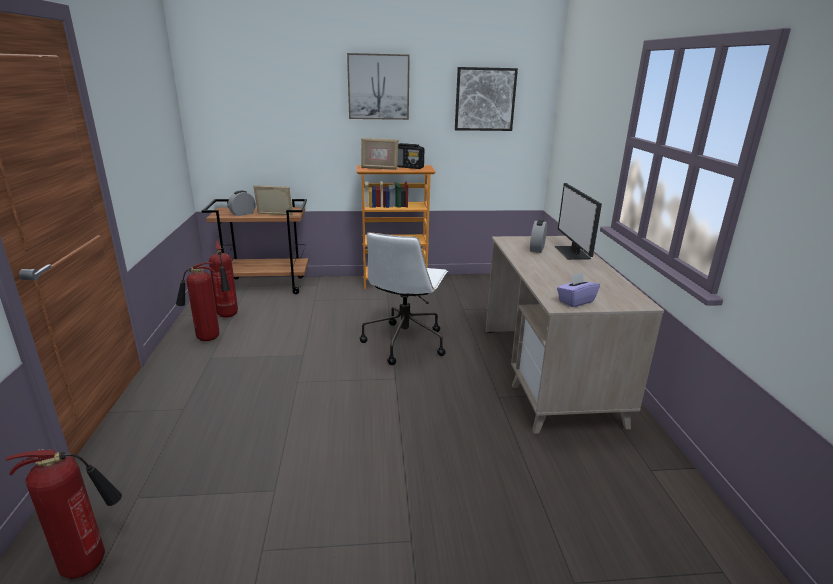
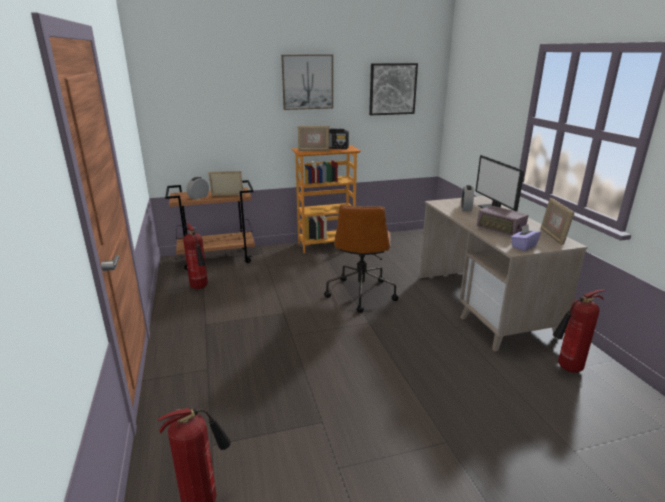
camera: 10 degrees left, 0 degrees up
(205, 339) = (191, 309): fire extinguisher -> fire extinguisher (567, 369)
(405, 342) = (361, 293): white office chair -> brown office chair
(562, 277) = (501, 229): none -> radio
(625, 293) = (553, 237): none -> picture frame

